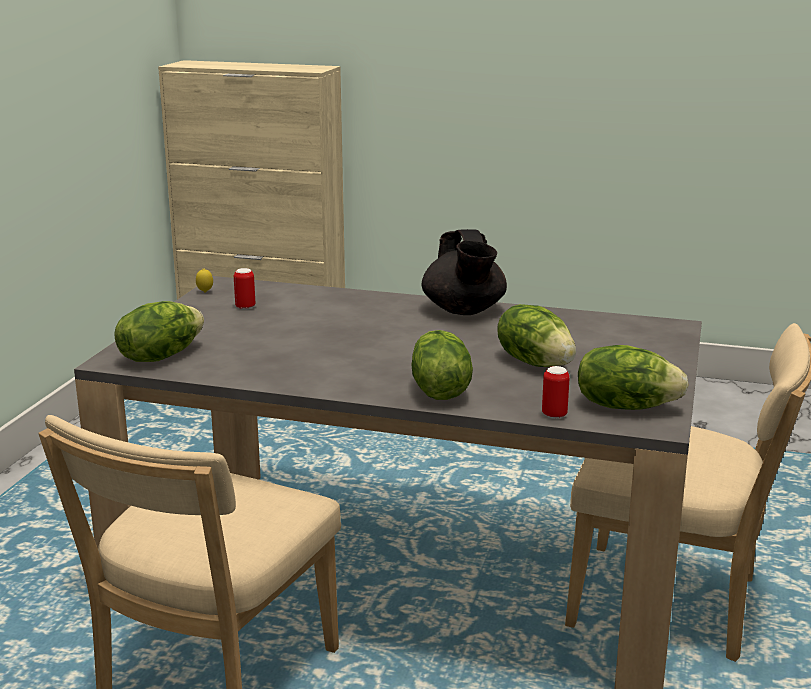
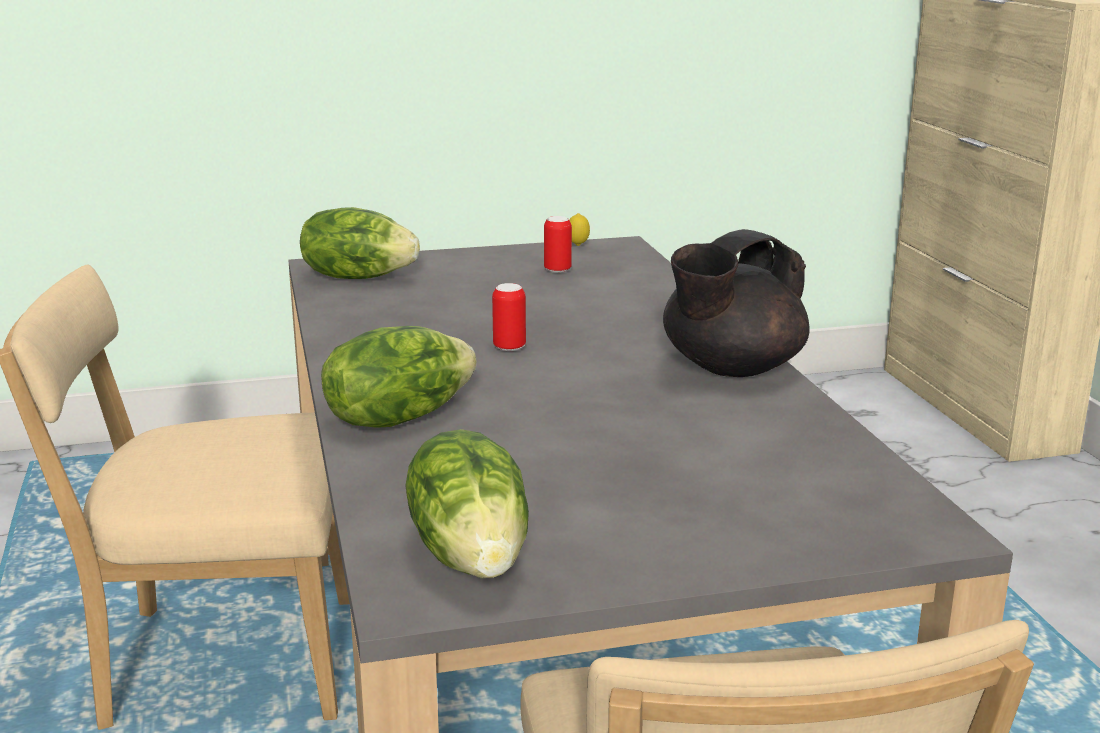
camera: 60 degrees right, 0 degrees up
(536, 362) = (583, 454): lettuce -> none
(554, 415) = (380, 507): can -> can (509, 347)

